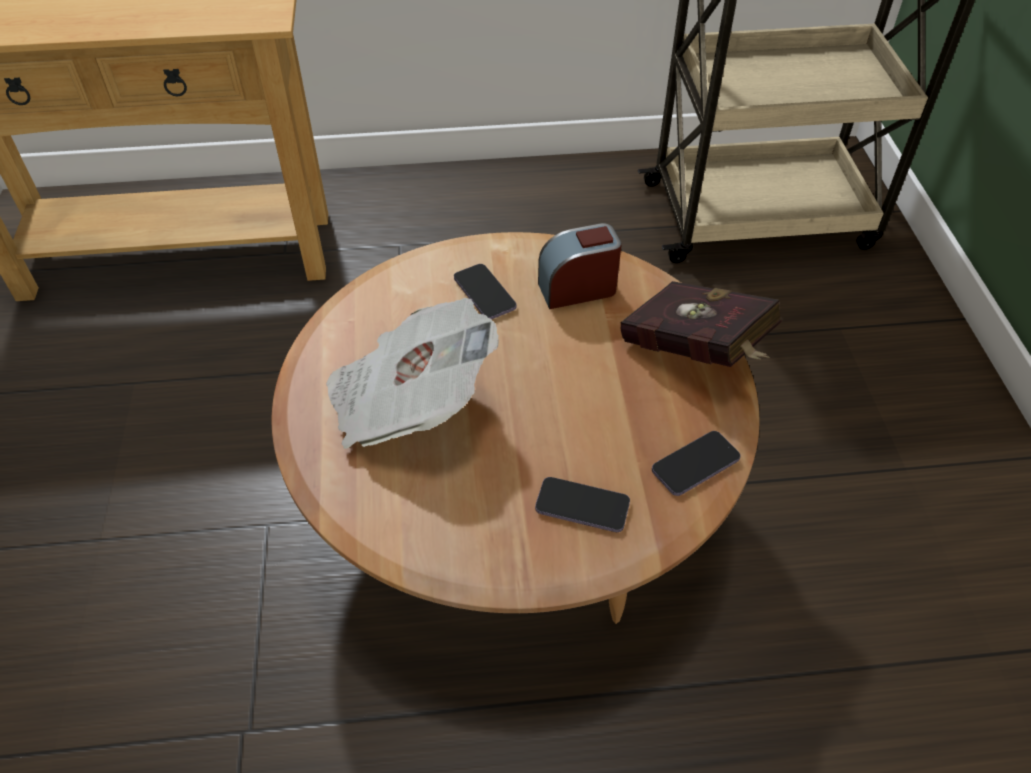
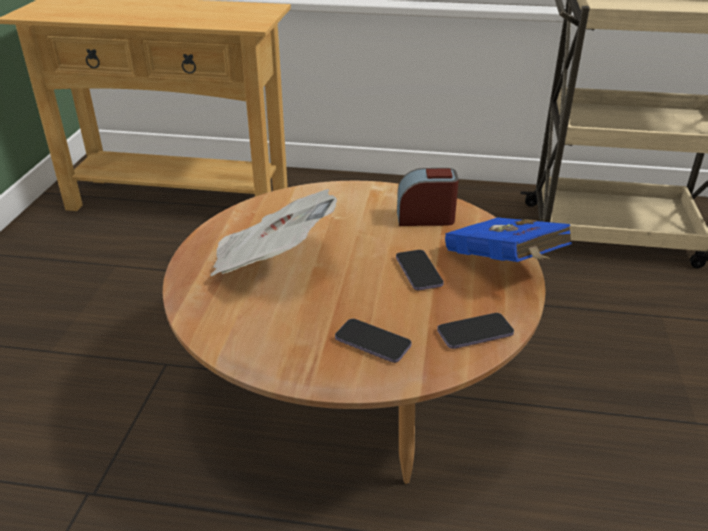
camera: 15 degrees right, 15 degrees down
(484, 293) = (355, 211): phone -> phone (418, 272)
(698, 352) = (504, 266): red book -> blue book

